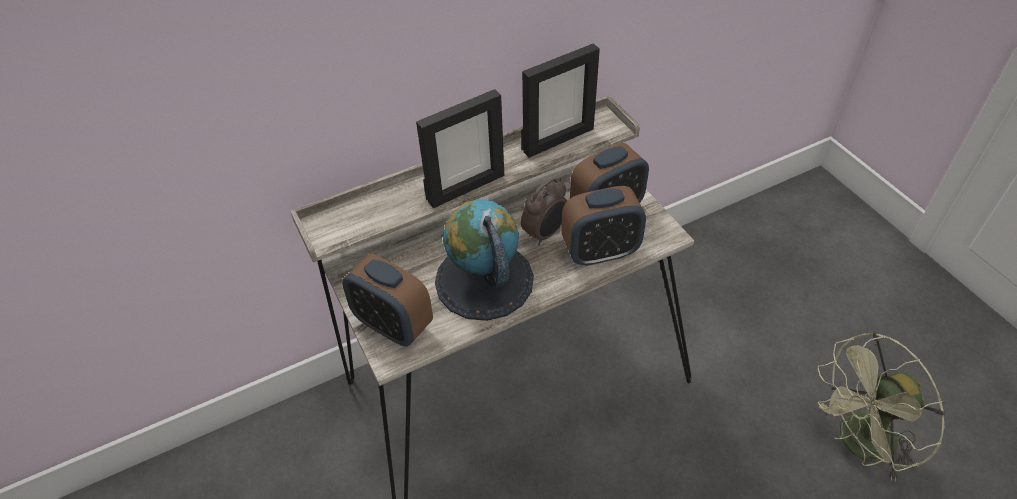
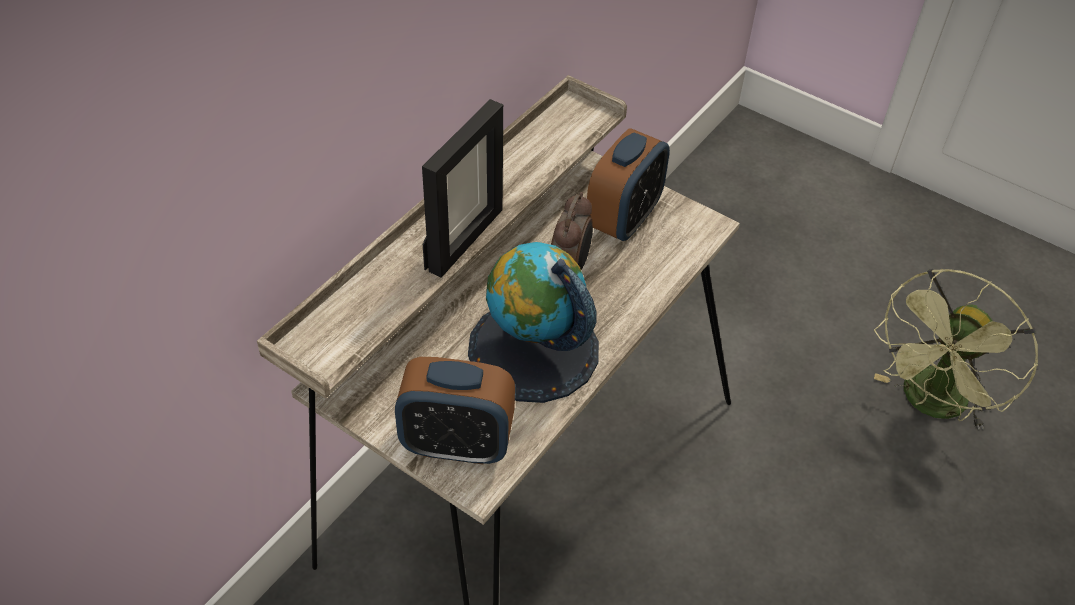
camera: 30 degrees left, 0 degrees up
(557, 139) = (537, 146): picture frame -> none
(600, 252) = (647, 270): alarm clock -> none

